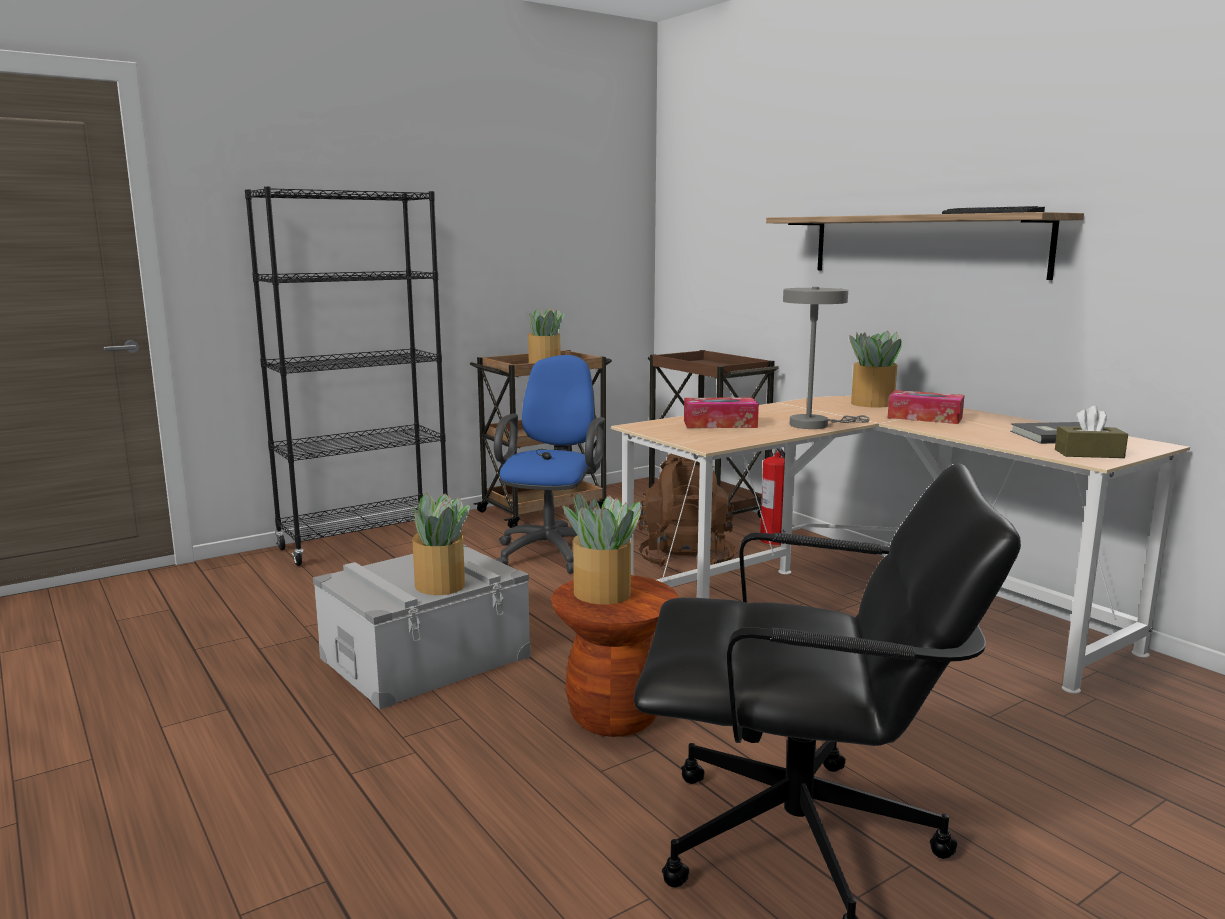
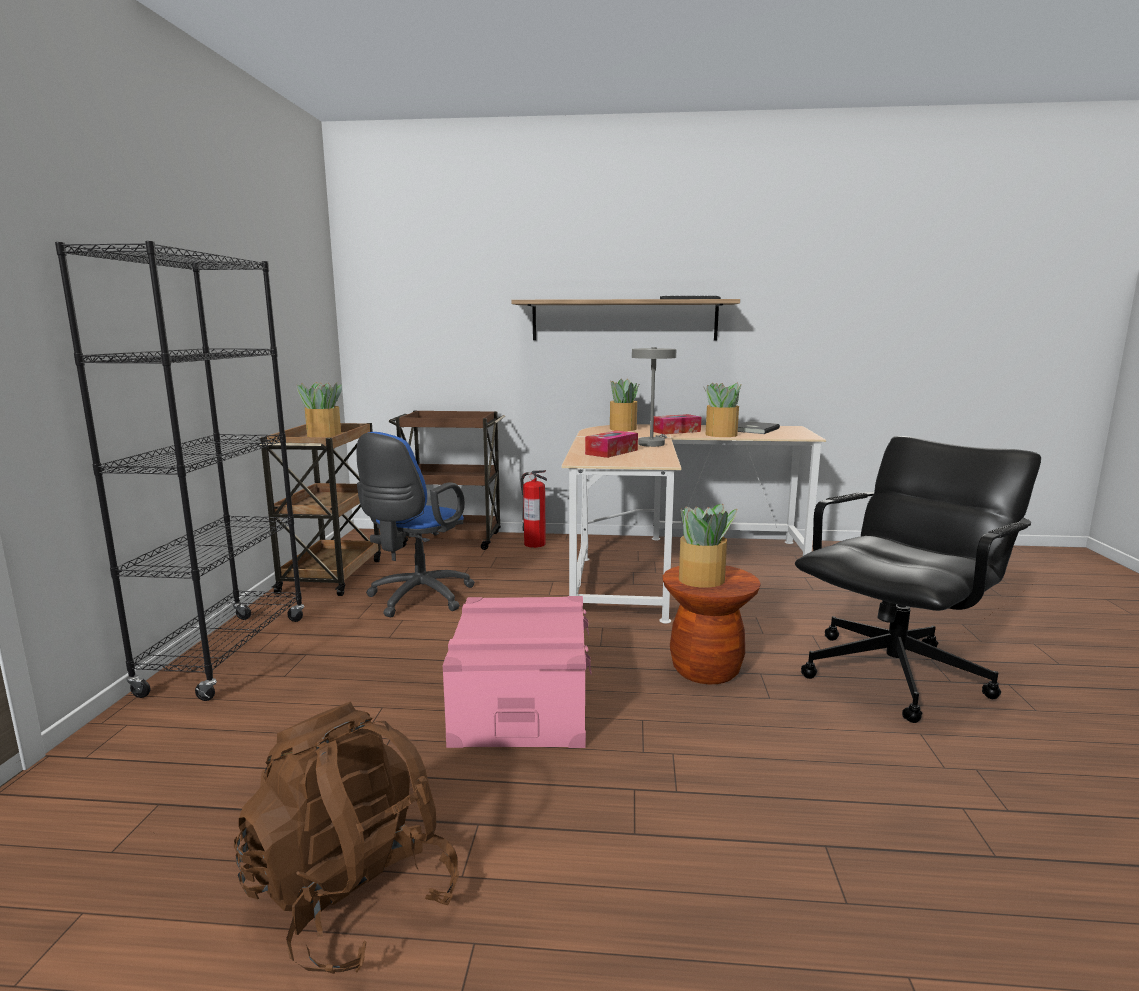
camera: 50 degrees left, 0 degrees up
(425, 657) = (521, 702): grey storage box -> pink storage box
(440, 584) = (553, 625): potted plant -> potted plant (720, 435)
(552, 551) = (417, 599): blue office chair -> blue office chair turned 120 degrees counterclockwise
(685, 558) = (515, 572): brown backpack -> brown backpack (352, 898)
(1089, 454) = (795, 434): brown tissue box -> none

